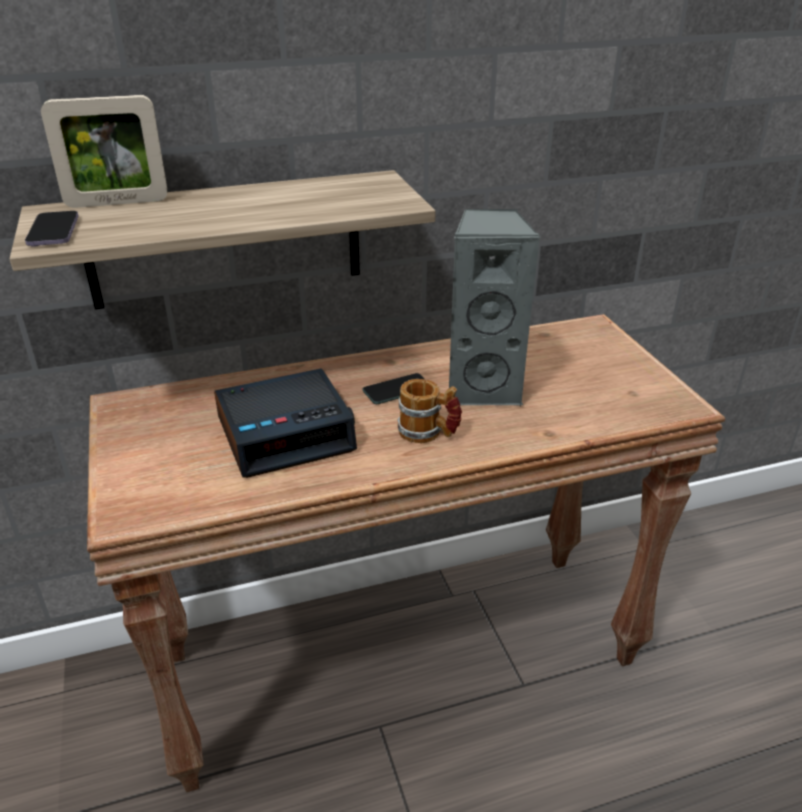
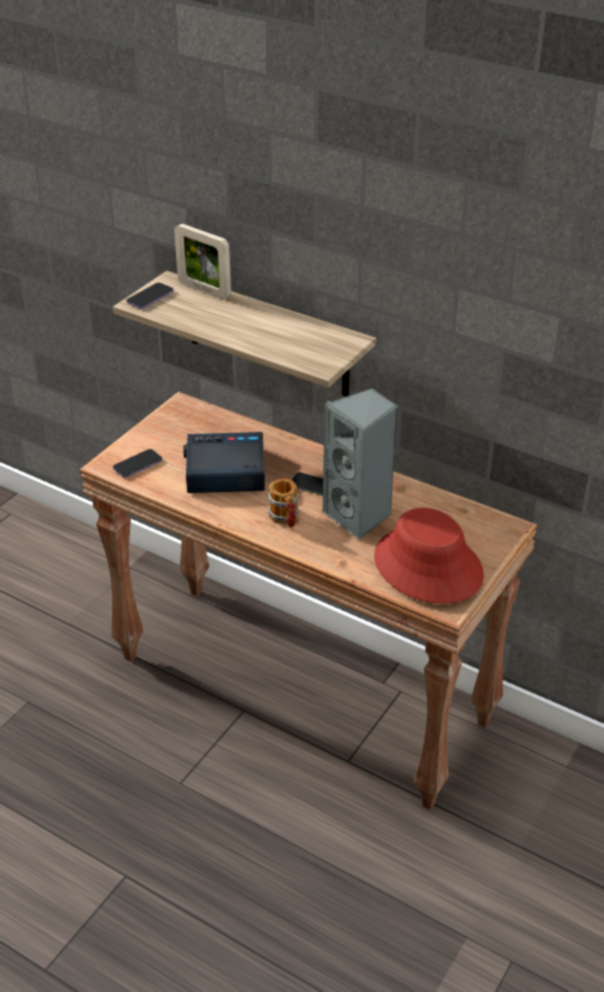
camera: 50 degrees right, 5 degrees up
(167, 491) = (137, 465): none -> phone
(286, 433) = (225, 472): alarm clock -> alarm clock turned 150 degrees clockwise
(609, 389) = (427, 566): none -> red hat

